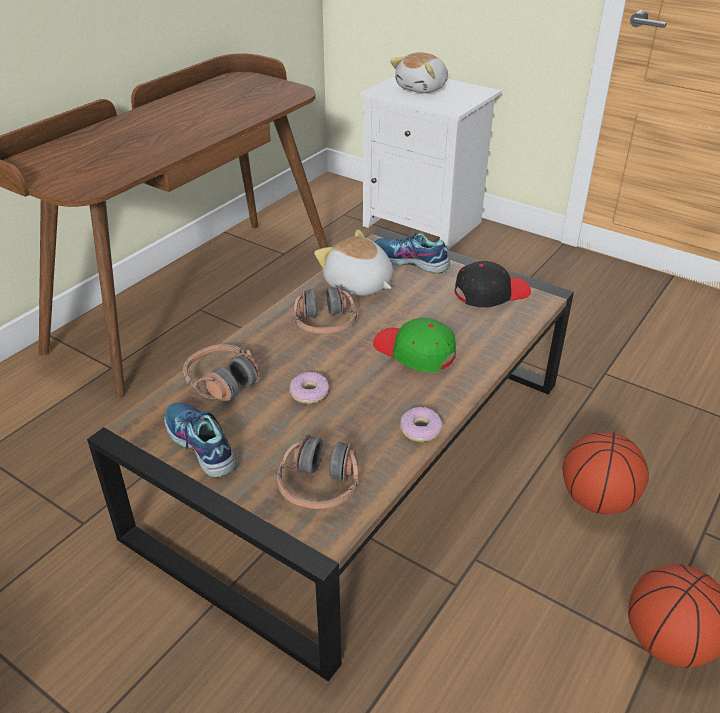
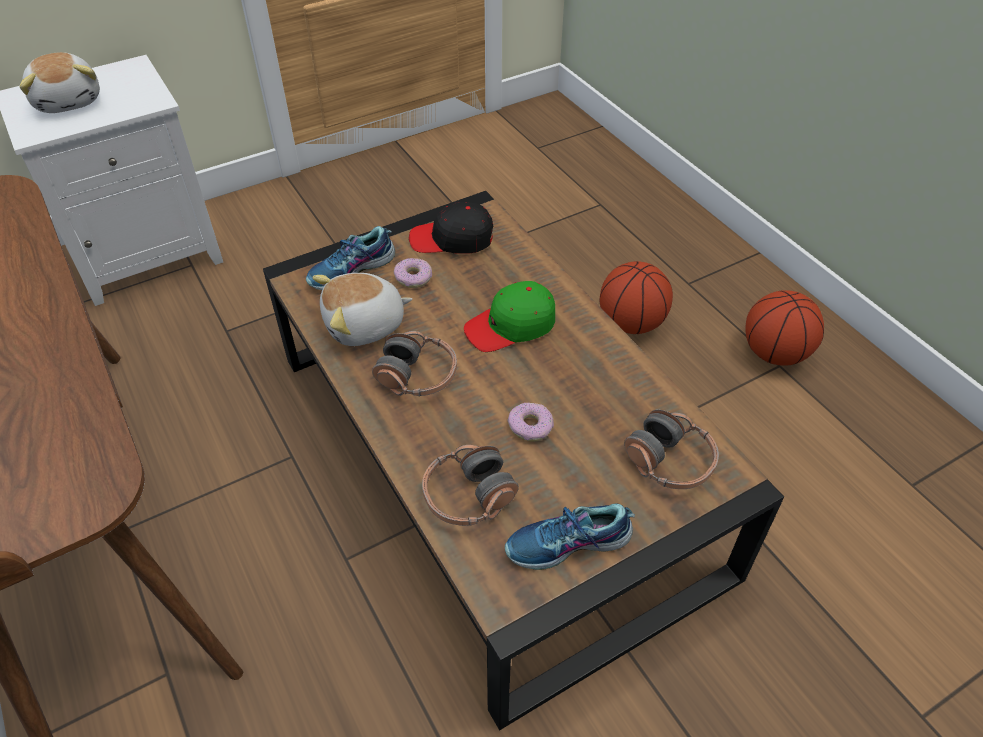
camera: 65 degrees left, 10 degrees up
(420, 429) = (626, 364): donut -> donut (413, 277)
(491, 293) = (452, 239): black cap -> black cap turned 90 degrees counterclockwise

